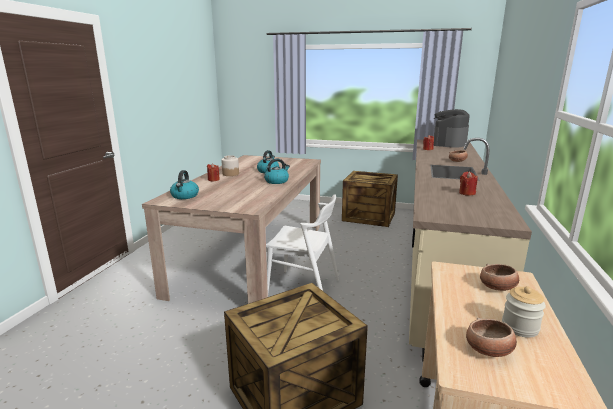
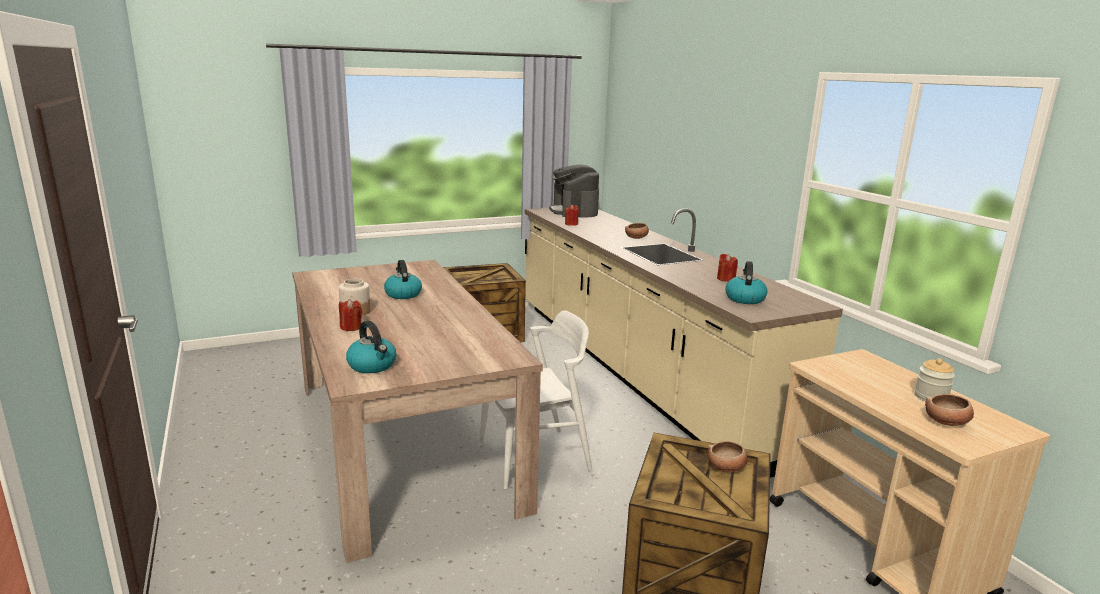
camera: 40 degrees left, 0 degrees up
(277, 181) = (453, 308): kettle -> kettle (744, 298)
(497, 288) = (868, 370): bowl -> bowl (726, 468)

